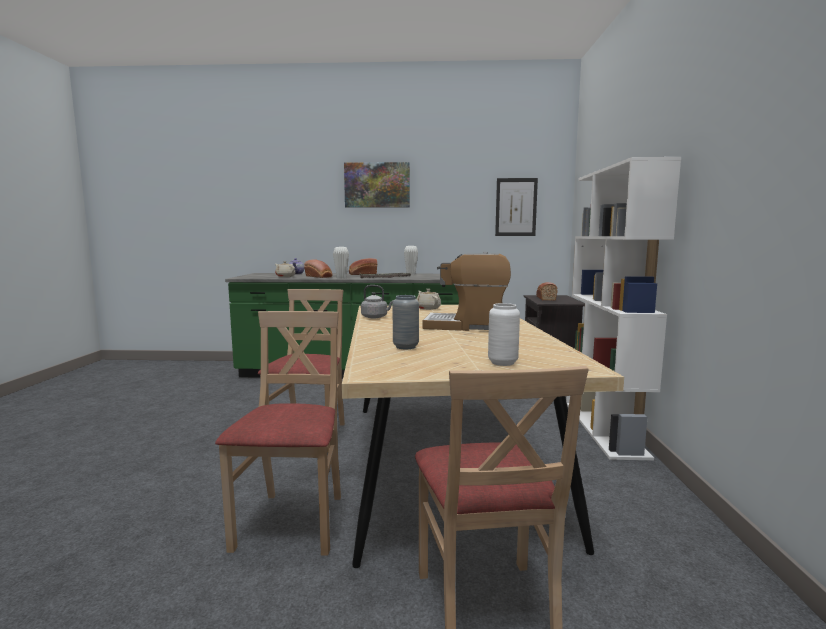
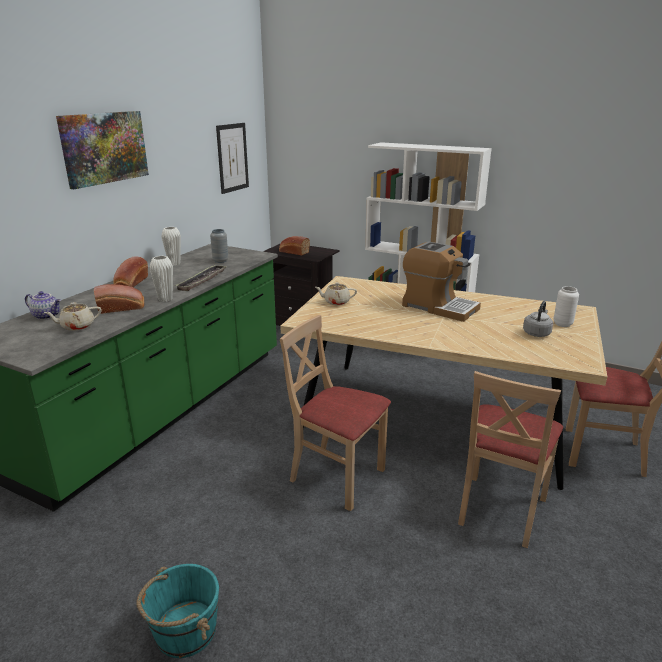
camera: 65 degrees left, 15 degrees up
(138, 425) = (184, 631): none -> turquoise bucket
(292, 522) = (500, 509): beige chair -> beige chair turned 90 degrees counterclockwise
(376, 317) = (367, 329): grey kettle -> grey kettle (537, 333)
(405, 347) = (507, 341): grey vase -> grey vase (220, 261)
(467, 326) = (438, 307): coffee machine -> coffee machine turned 90 degrees counterclockwise

